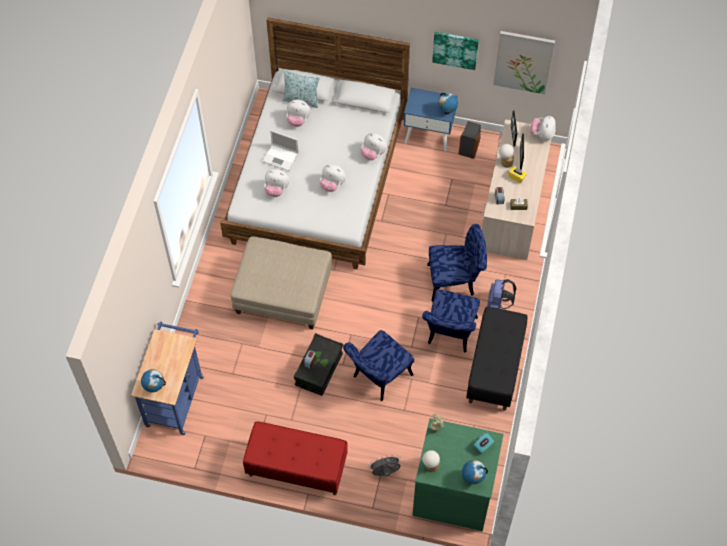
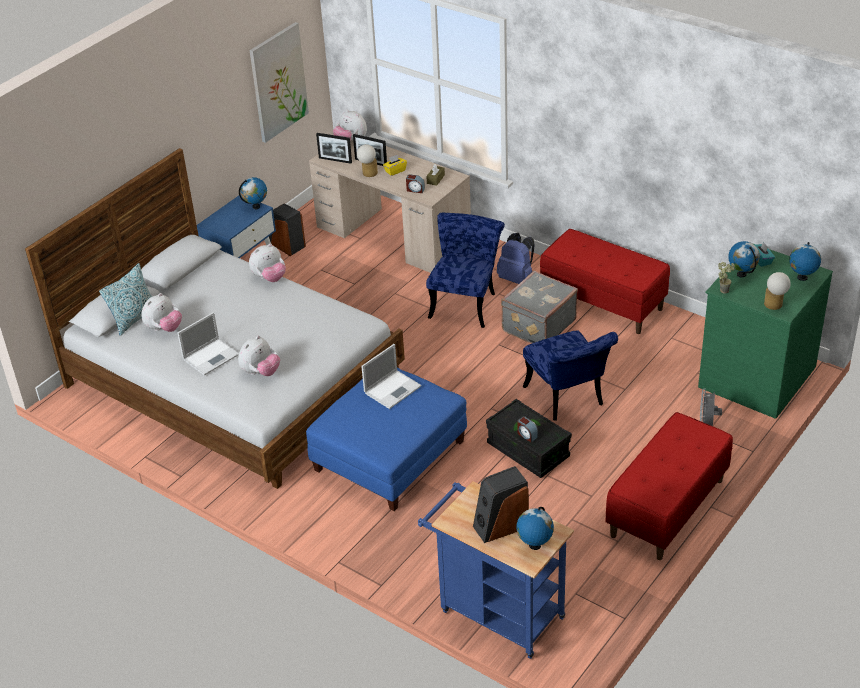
camera: 65 degrees left, 20 degrees down
(164, 365) = (500, 526): none -> speaker
(283, 292) = (389, 455): beige ottoman -> blue ottoman
(301, 268) = (393, 389): none -> laptop
(332, 185) = (290, 322): plush toy -> none
(449, 334) = (537, 325): blue chair -> grey suitcase
(455, 49) = (218, 121): picture -> none
(459, 437) = (741, 274): none -> globe
(495, 368) = (603, 302): black bench -> red bench

